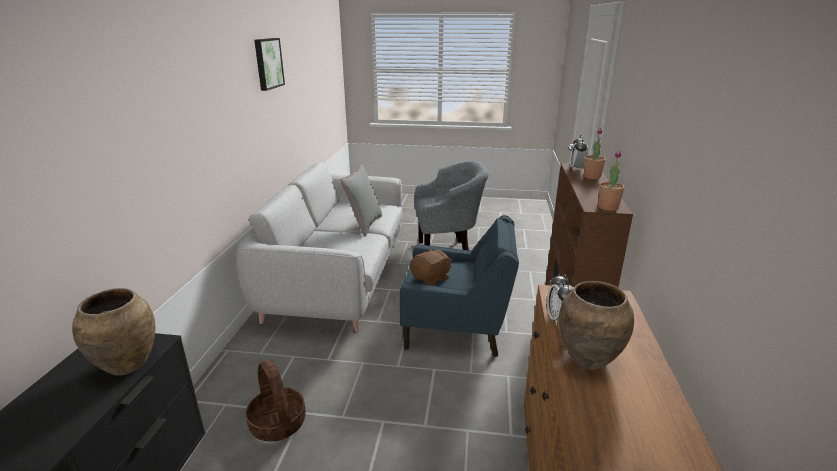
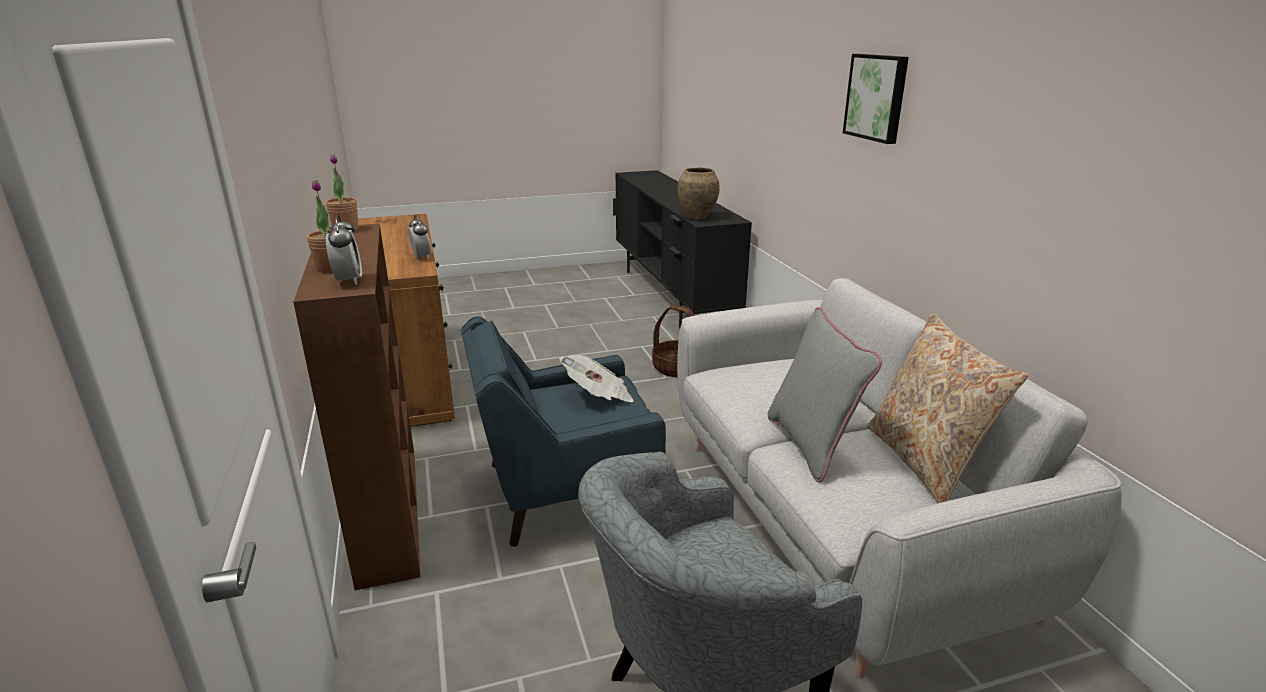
camera: 155 degrees right, 0 degrees up
(267, 63) = (1083, 92): picture -> picture (877, 97)
(333, 213) = (925, 462): none -> beige pillow
(431, 279) = (598, 396): brown plush toy -> newspaper
(589, 359) = (404, 245): brown vase -> none

